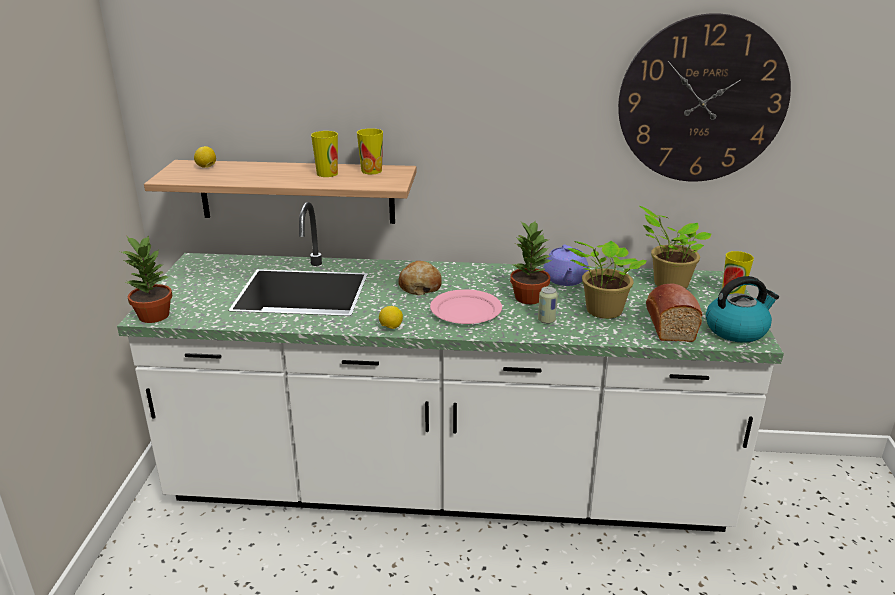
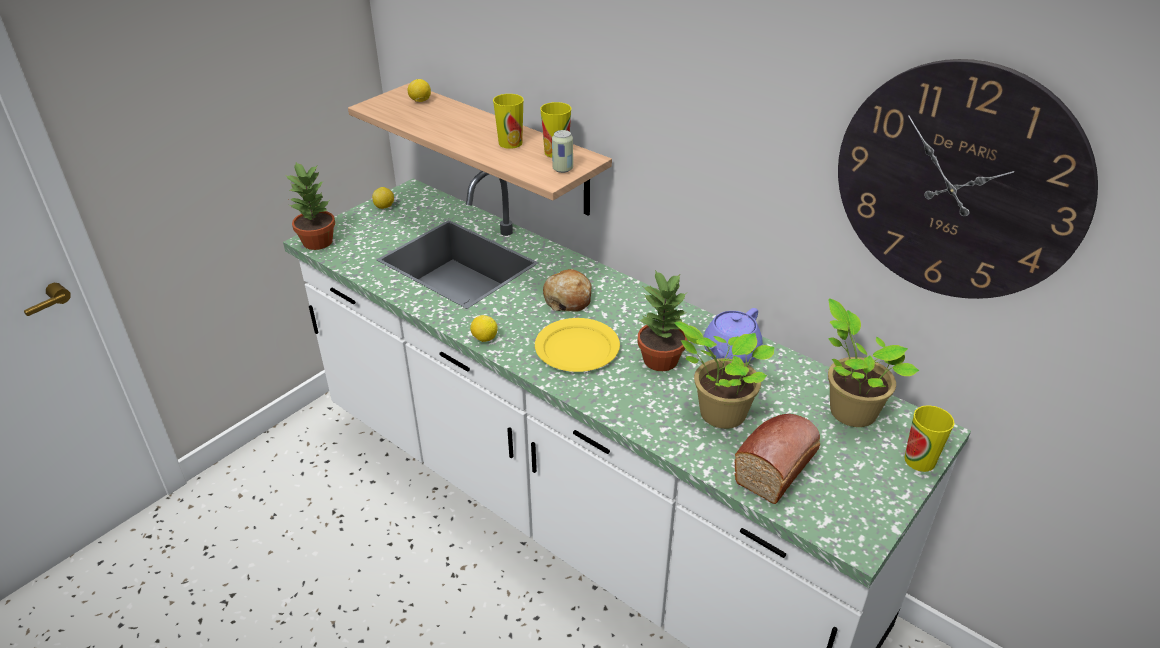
camera: 35 degrees right, 10 degrees up
(186, 277) = (384, 207): none -> lemon
(465, 310) = (576, 348): pink plate -> yellow plate
(546, 320) = (643, 398): can -> can (562, 169)
(736, 330) = (853, 515): kettle -> none

